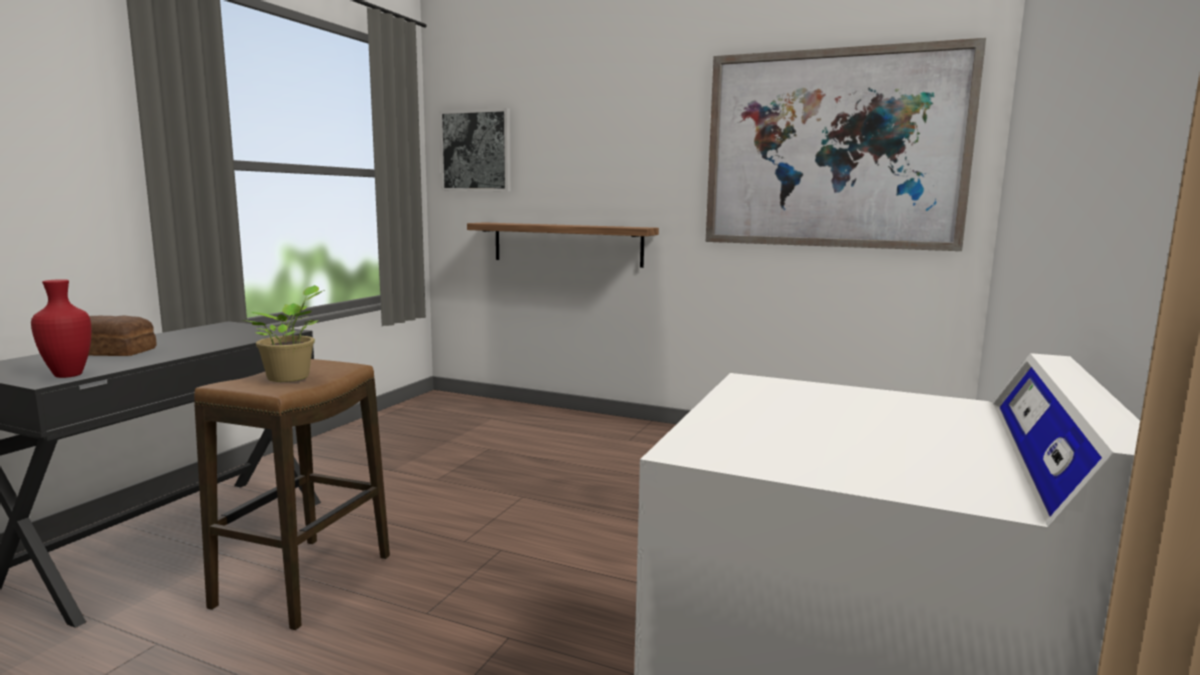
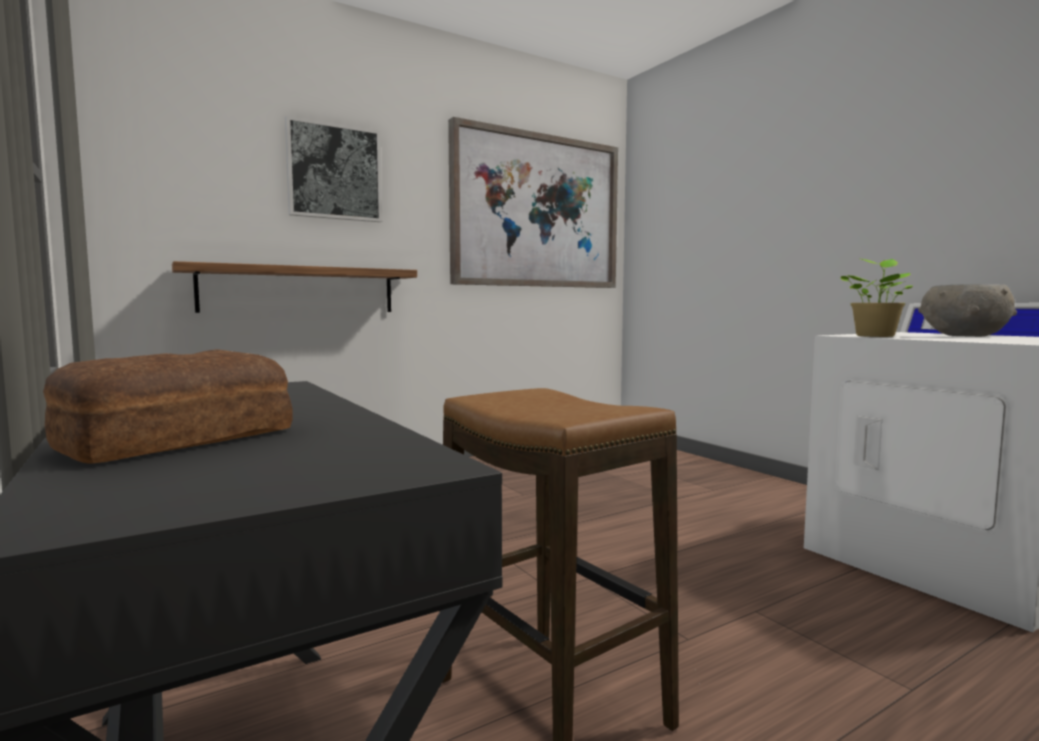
camera: 55 degrees left, 5 degrees down
(67, 376) = (403, 455): red vase -> none
(291, 378) = (567, 404): potted plant -> potted plant (875, 336)
(476, 151) = (153, 167): picture -> picture (334, 172)
(864, 426) = (964, 336): none -> grey bowl

